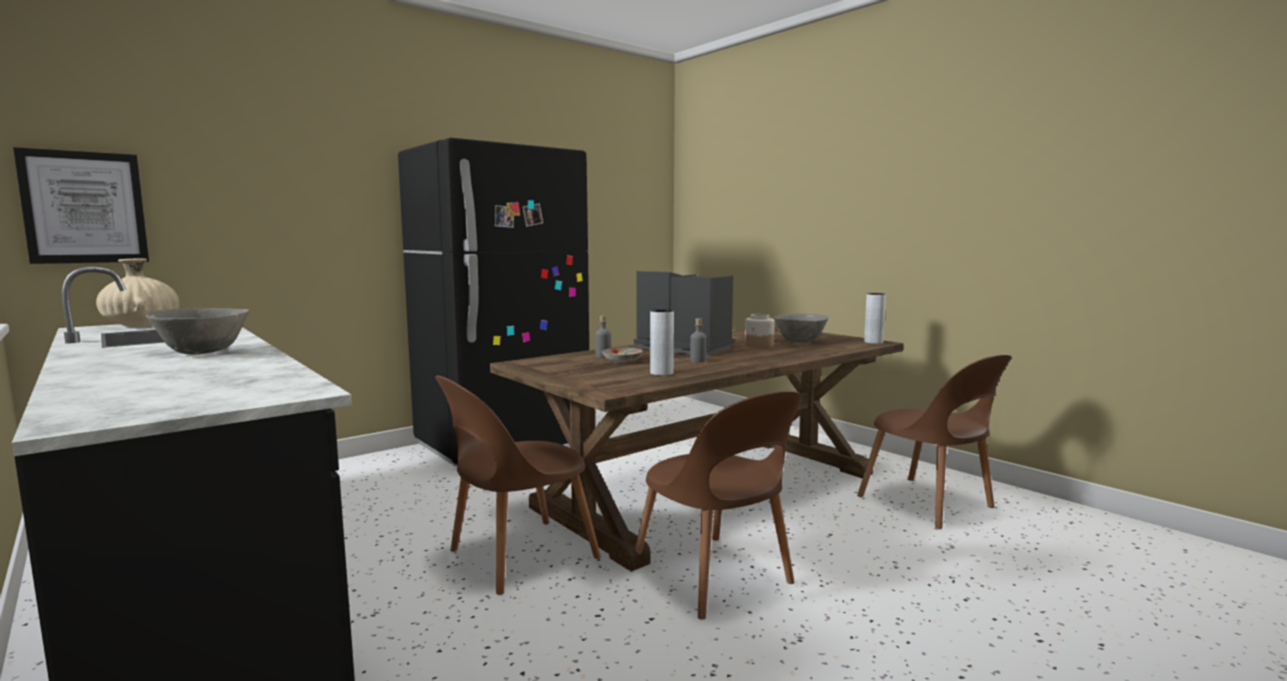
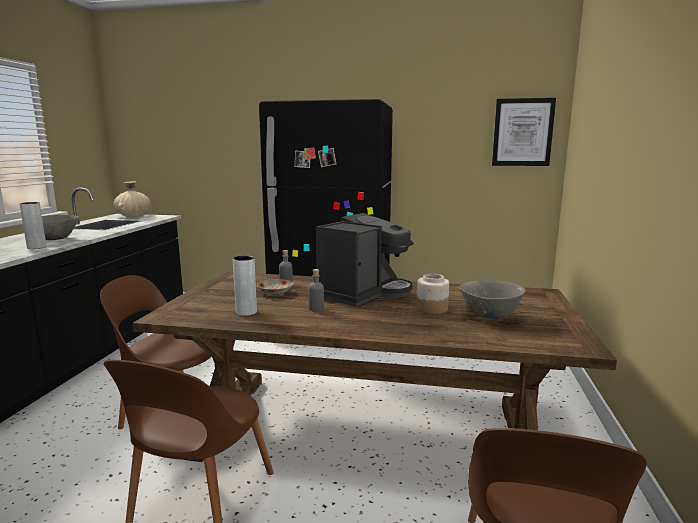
camera: 50 degrees right, 5 degrees up
(85, 207) = (139, 153): picture -> picture (522, 132)
(683, 348) = (363, 292): coffee machine -> coffee machine turned 45 degrees clockwise
(873, 342) = (574, 344): grey vase -> grey vase (36, 247)

